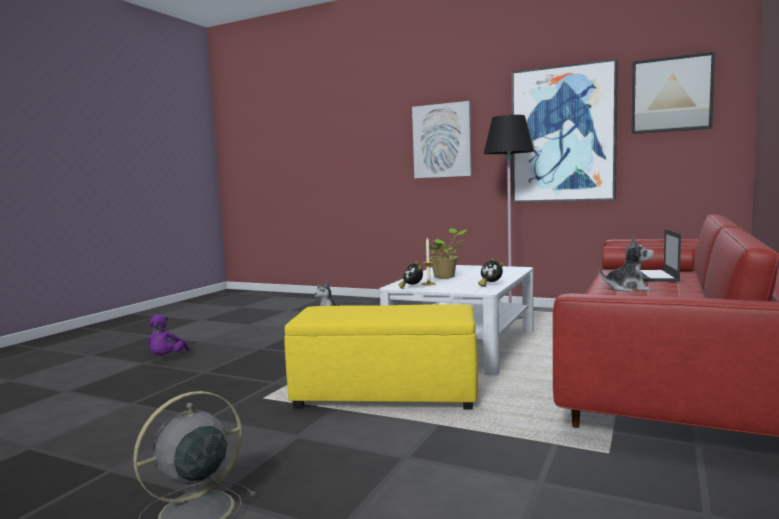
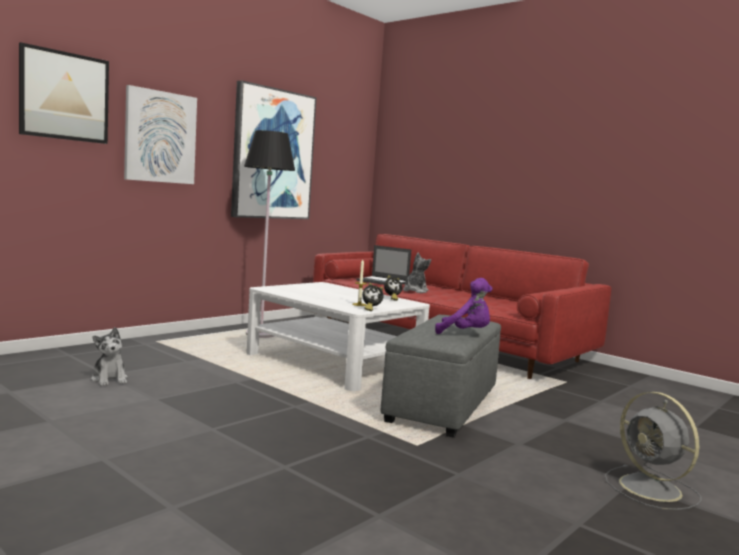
camera: 75 degrees left, 0 degrees up
(166, 358) = (170, 488): purple plush toy -> purple plush toy (465, 334)
(384, 395) = (442, 405): yellow ottoman -> grey ottoman
(446, 276) = (329, 297): potted plant -> none
(671, 94) = (339, 137): picture -> picture (64, 96)

